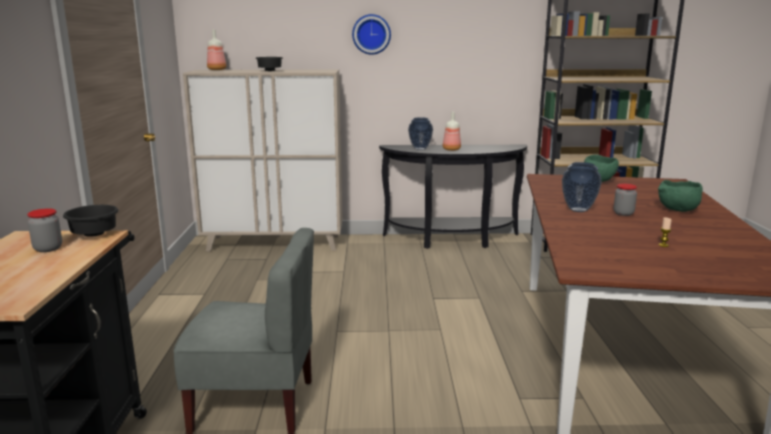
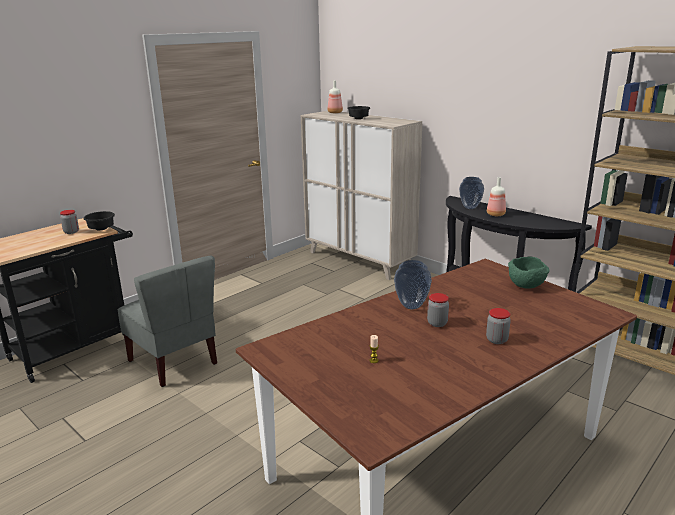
camera: 45 degrees right, 5 degrees up
(371, 34) = (451, 91): wall clock -> none
(677, 210) = (496, 340): green bowl -> jar

